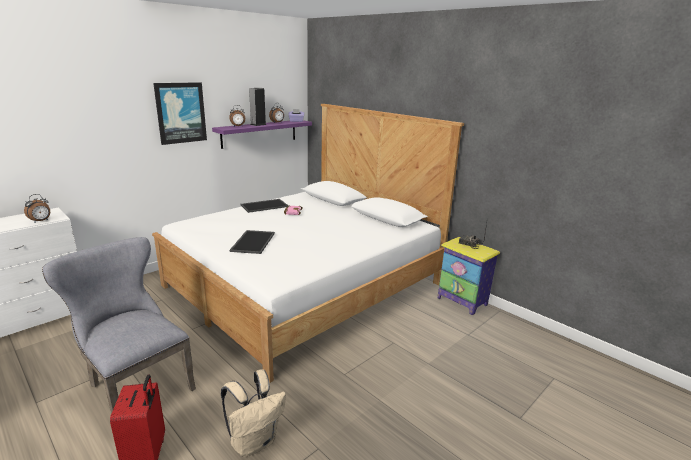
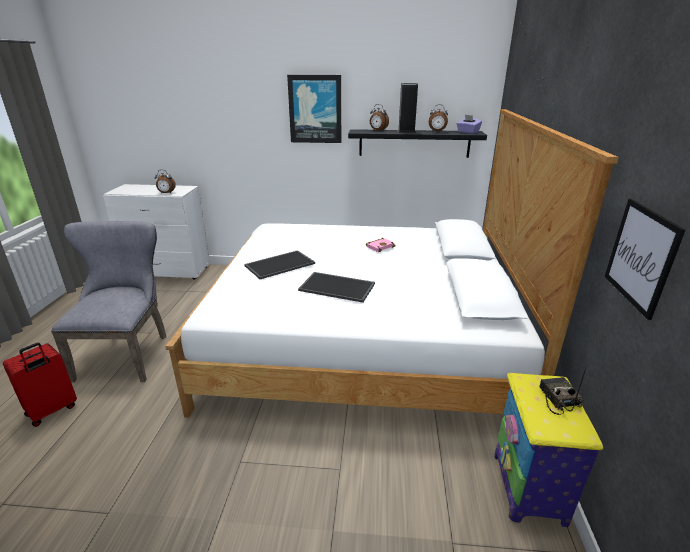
camera: 50 degrees right, 5 degrees up
(254, 441) = (96, 460): beige backpack -> none
(259, 133) = (414, 143): purple shelf -> black shelf
(264, 205) = (369, 231): tray -> tray (338, 287)
(492, 163) = (641, 256): none -> picture

